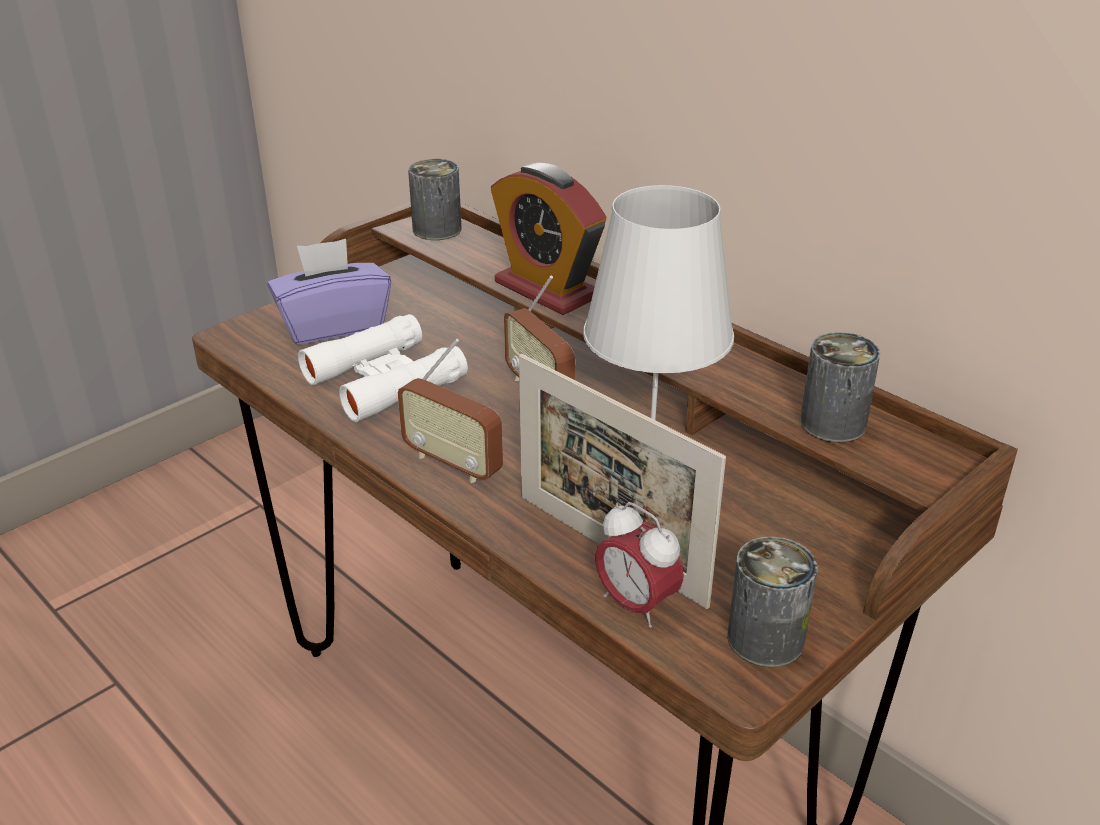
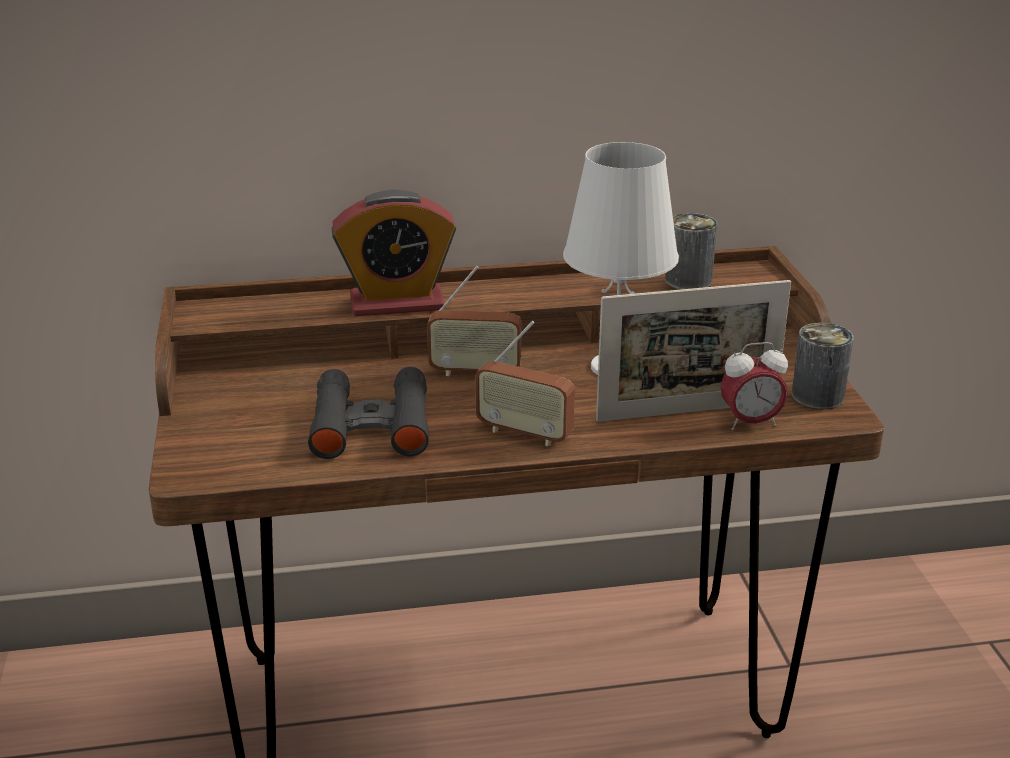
camera: 55 degrees left, 5 degrees down
(333, 325) = (247, 422): purple tissue box -> none
(384, 380) = (371, 425): white binoculars -> black binoculars
(437, 229) = (224, 310): can -> none
(453, 463) = (524, 433): radio -> radio turned 45 degrees clockwise

